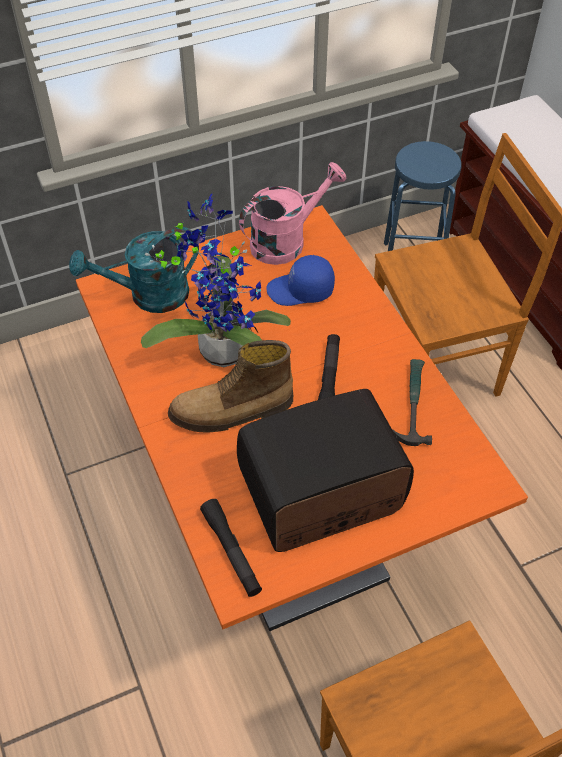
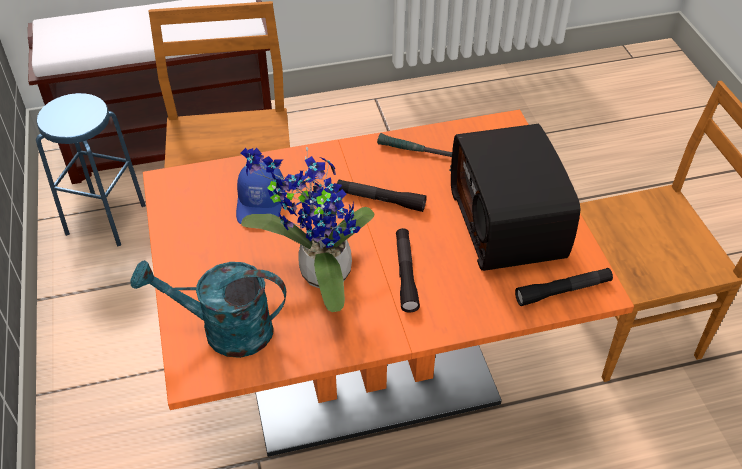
camera: 80 degrees left, 5 degrees down
(149, 296) = (224, 330): turquoise watering can -> turquoise watering can turned 105 degrees clockwise
(232, 411) = (405, 274): boot -> black flashlight
(286, 241) = (185, 205): pink watering can -> none

